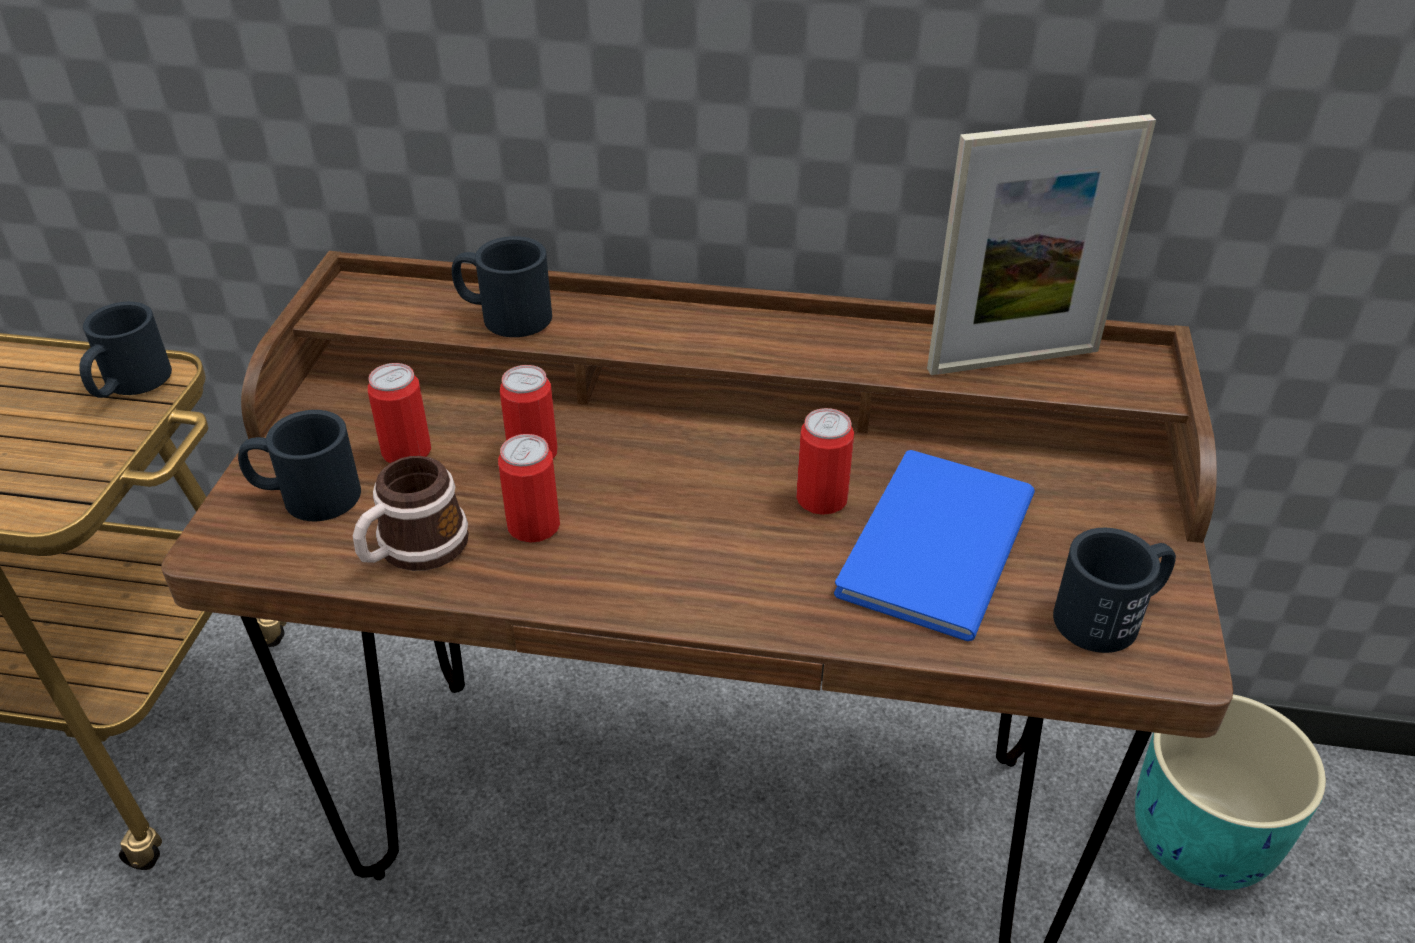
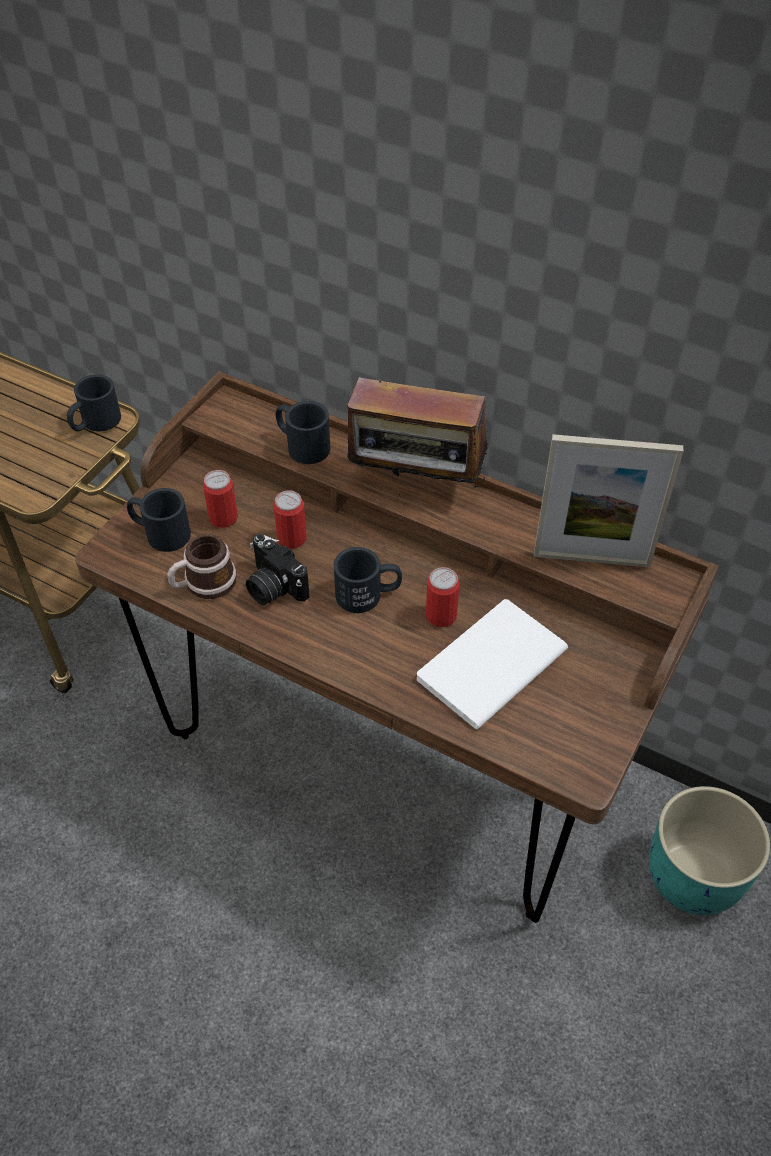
camera: 20 degrees right, 10 degrees up
(534, 526) = (273, 587): can -> camera
(705, 327) = (416, 484): none -> radio
(928, 546) = (486, 664): blue book -> white book
(1111, 615) = (566, 738): black mug -> black mug (368, 594)

